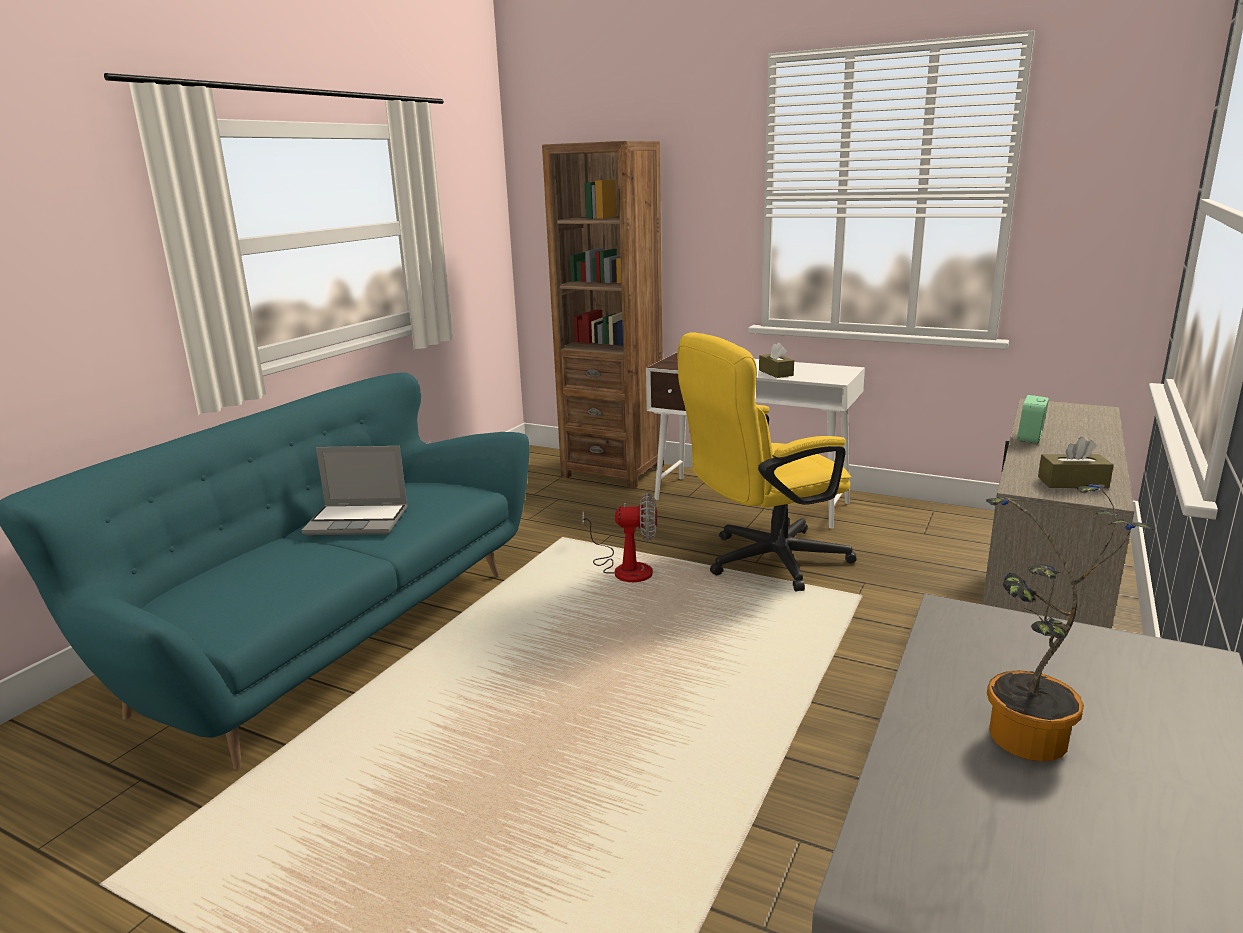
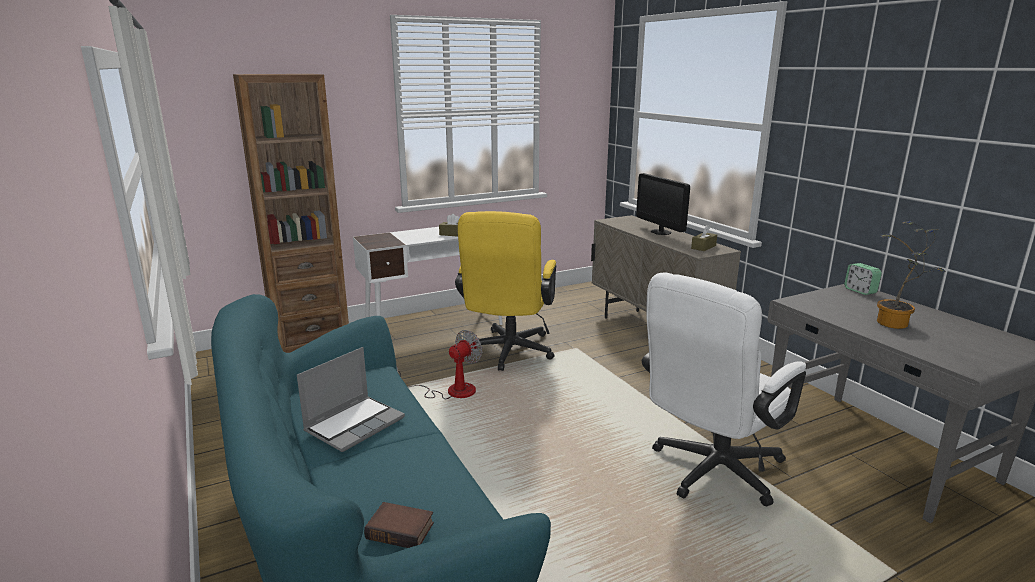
camera: 55 degrees left, 0 degrees up
(195, 602) = (401, 530): none -> book
(672, 826) = (710, 473): none -> white office chair
(1030, 437) = (645, 235): alarm clock -> alarm clock (860, 291)
(1075, 441) = (661, 232): none -> monitor

